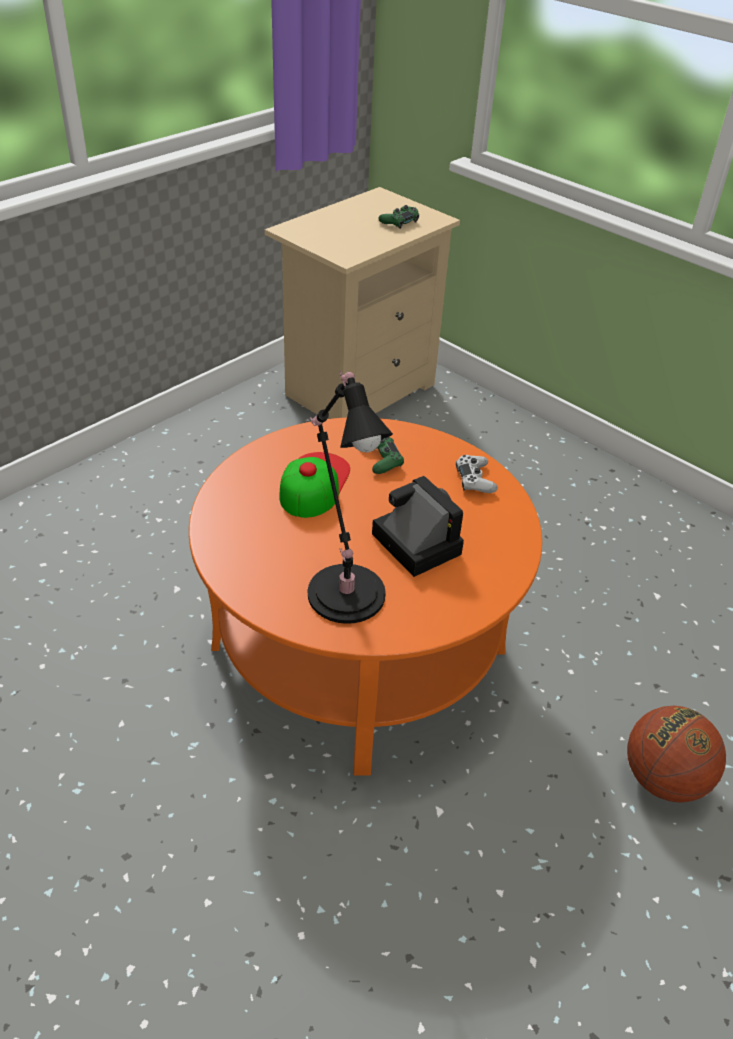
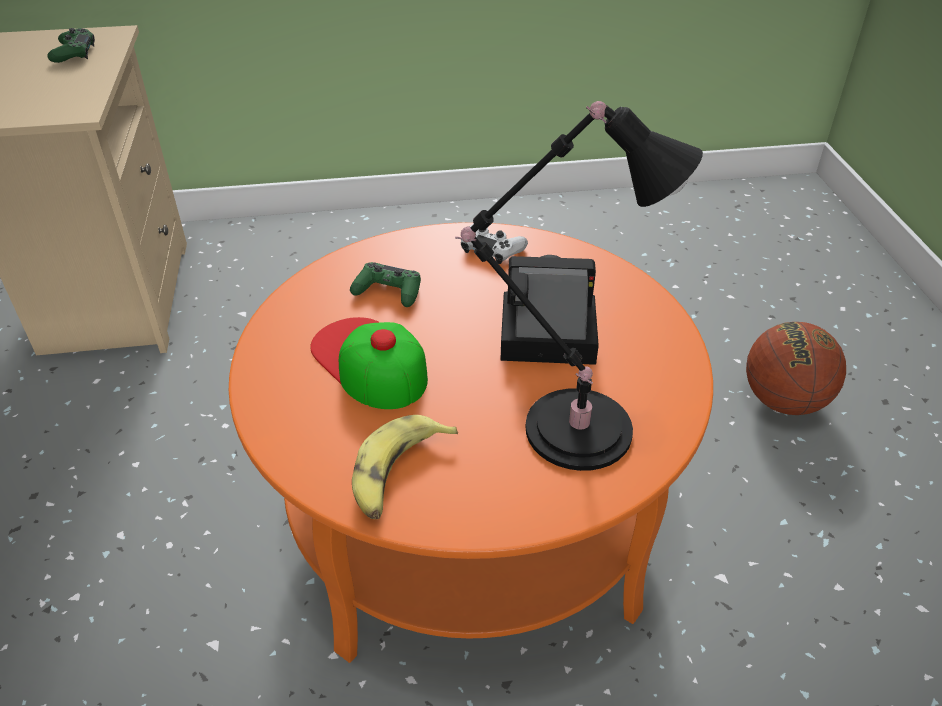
camera: 50 degrees left, 0 degrees up
(241, 538) = (398, 474): none -> banana

